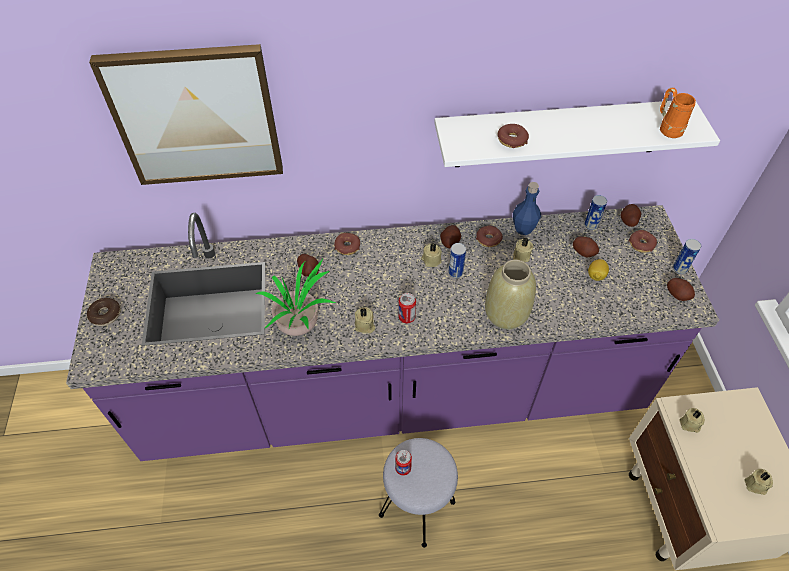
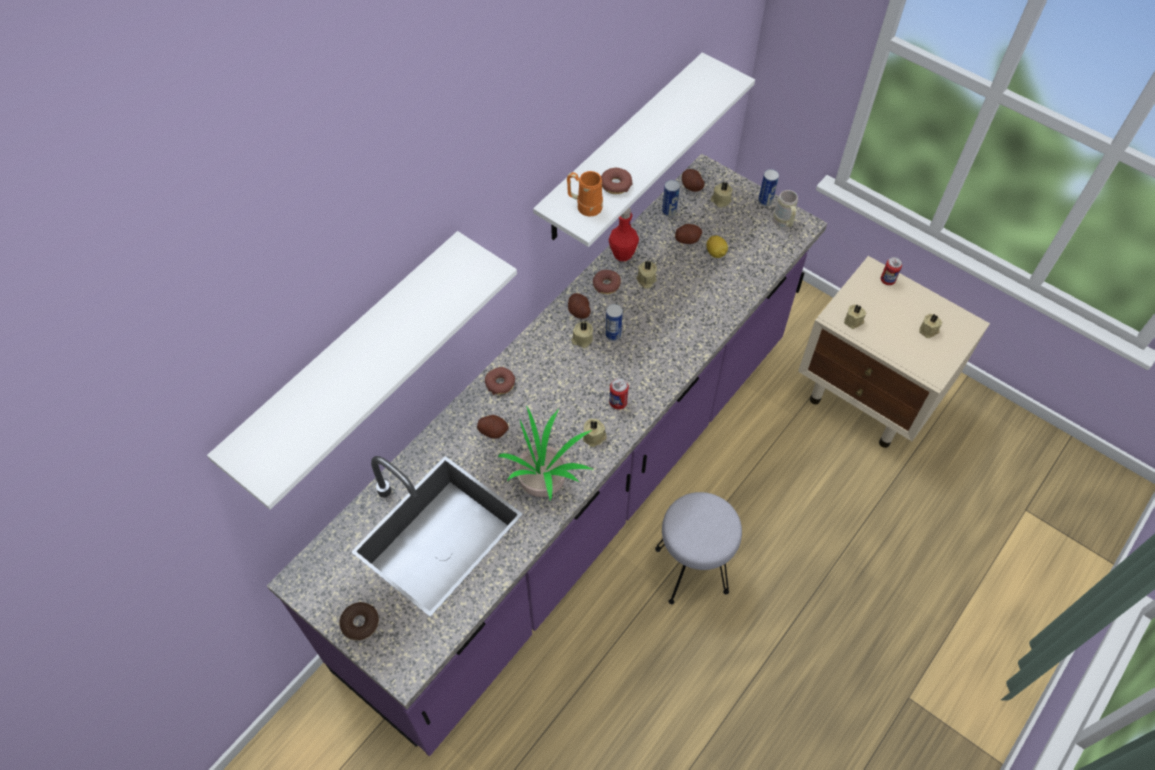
camera: 45 degrees left, 5 degrees up
(196, 116) = (348, 358): picture -> white shelf
(403, 468) = (689, 535): can -> can (887, 280)
(505, 314) = (686, 337): beige vase -> none
(523, 228) = (622, 254): blue bottle -> red bottle
(641, 244) = (720, 200): donut -> beige candle
(667, 128) = (711, 93): orange mug -> orange mug (584, 206)
(678, 294) = (784, 223): potato -> beige mug

